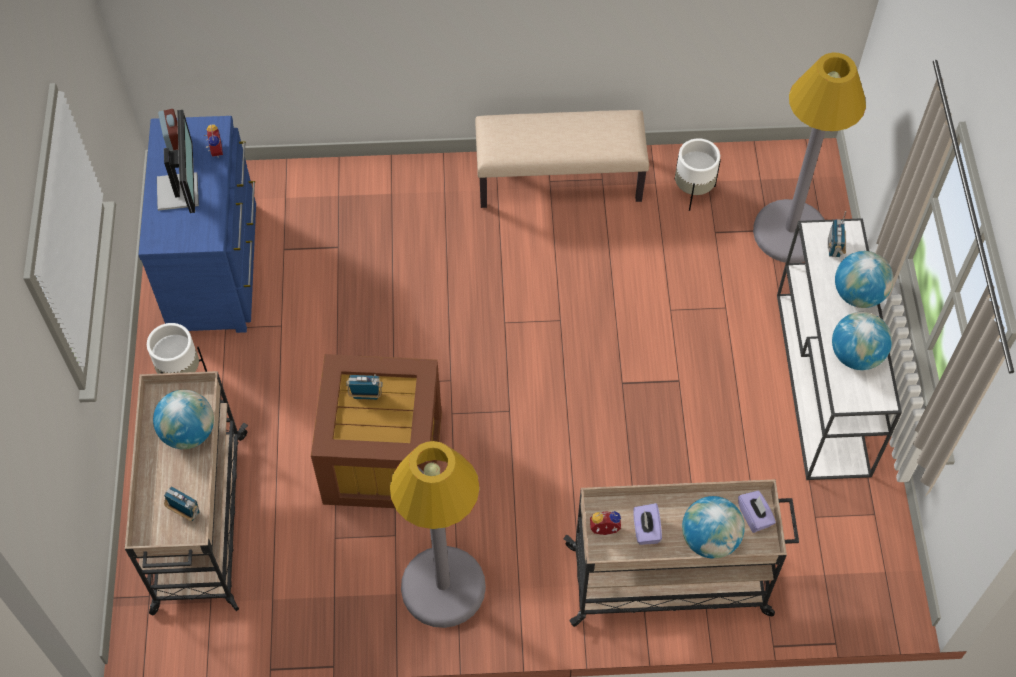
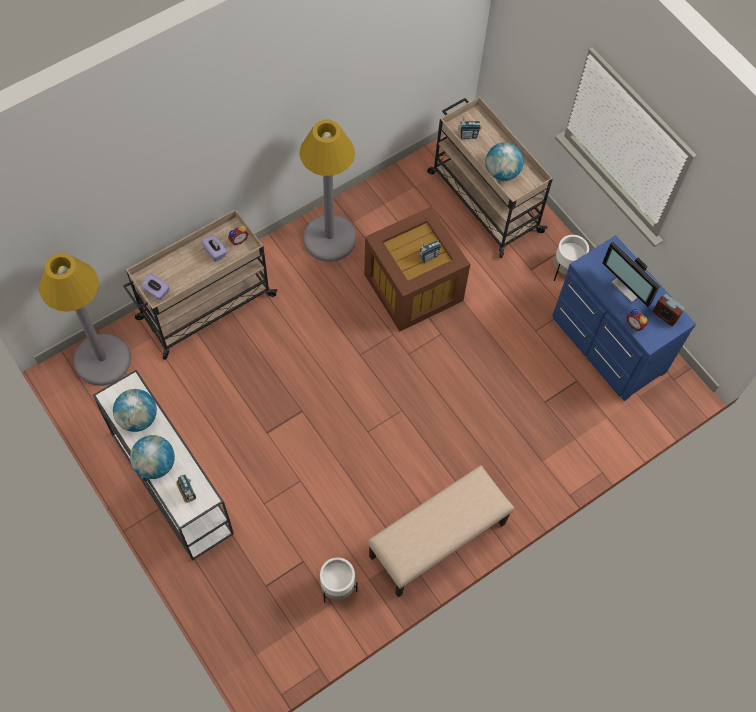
camera: 145 degrees right, 5 degrees up
(709, 539) = (176, 265): globe -> none
(789, 232) = (249, 593): grey floor lamp -> grey floor lamp (103, 360)

